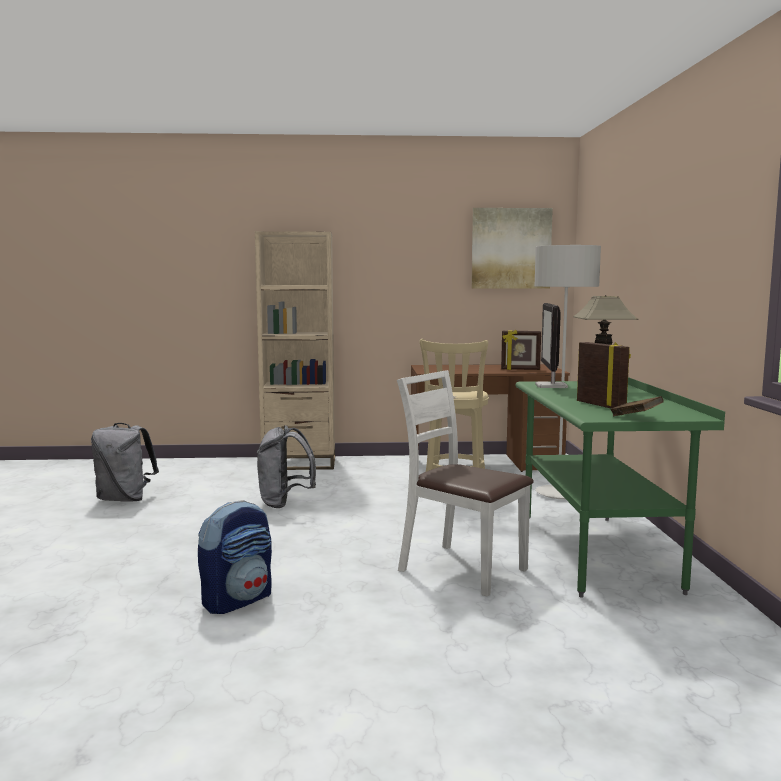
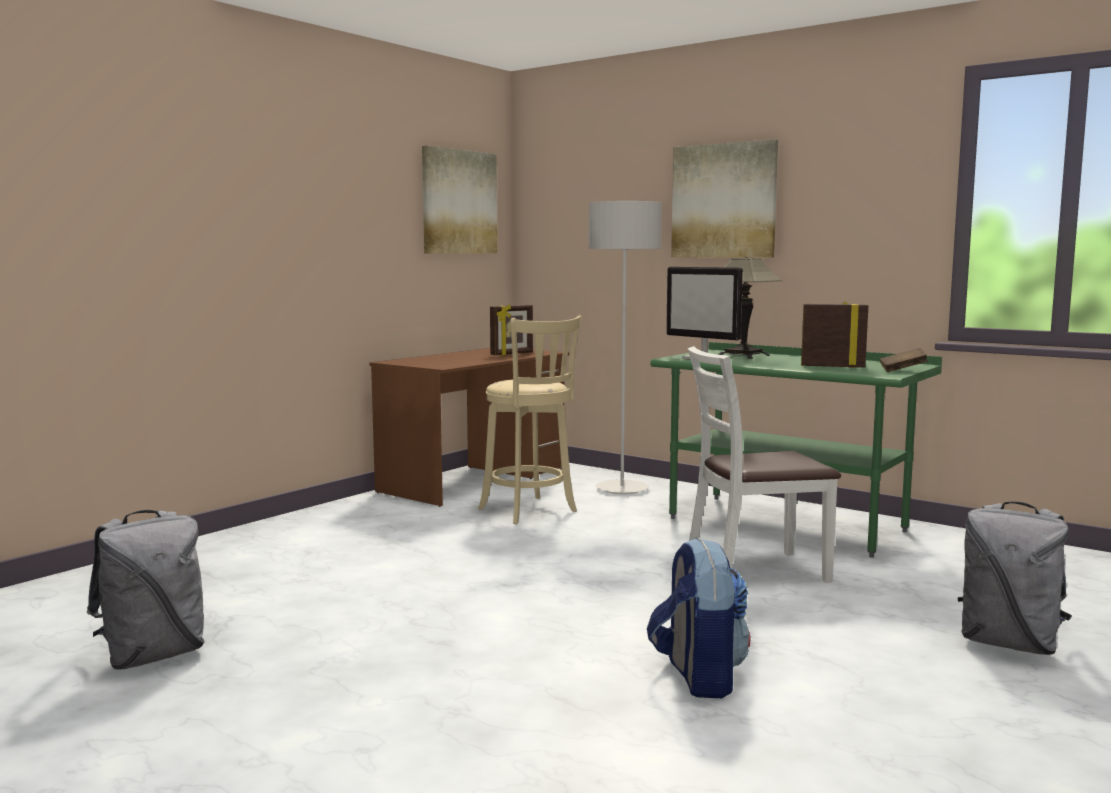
camera: 50 degrees left, 0 degrees up
(285, 503) = (408, 579): grey backpack -> grey backpack (1009, 644)
(299, 463) = (262, 535): beige bookcase -> none
(654, 241) = (724, 201): none -> picture

